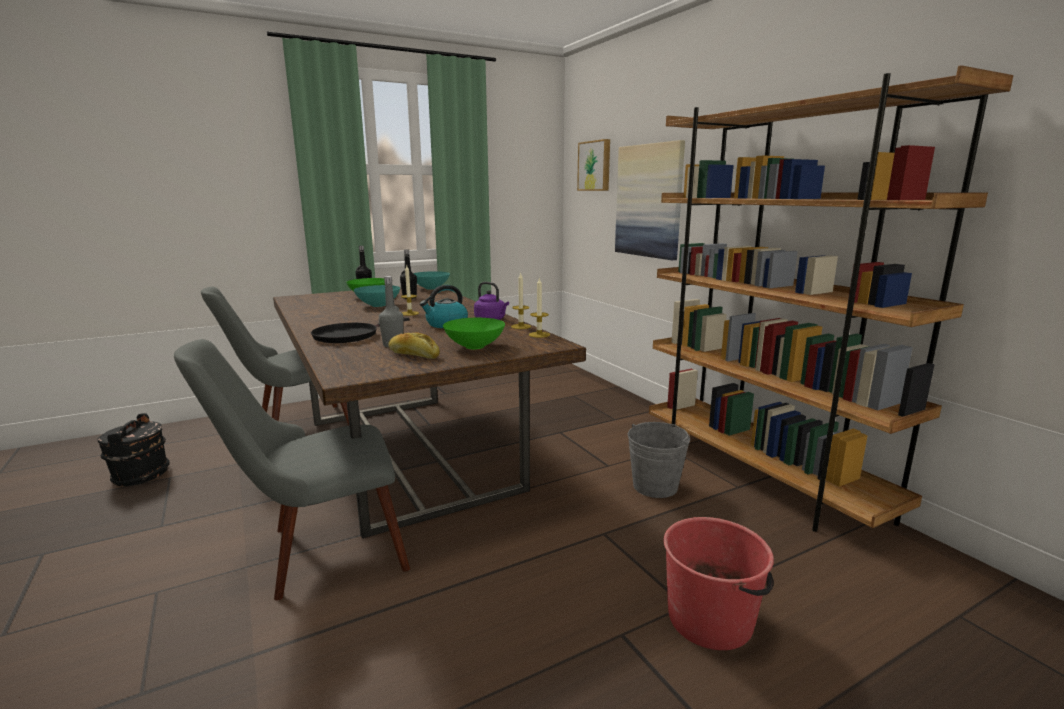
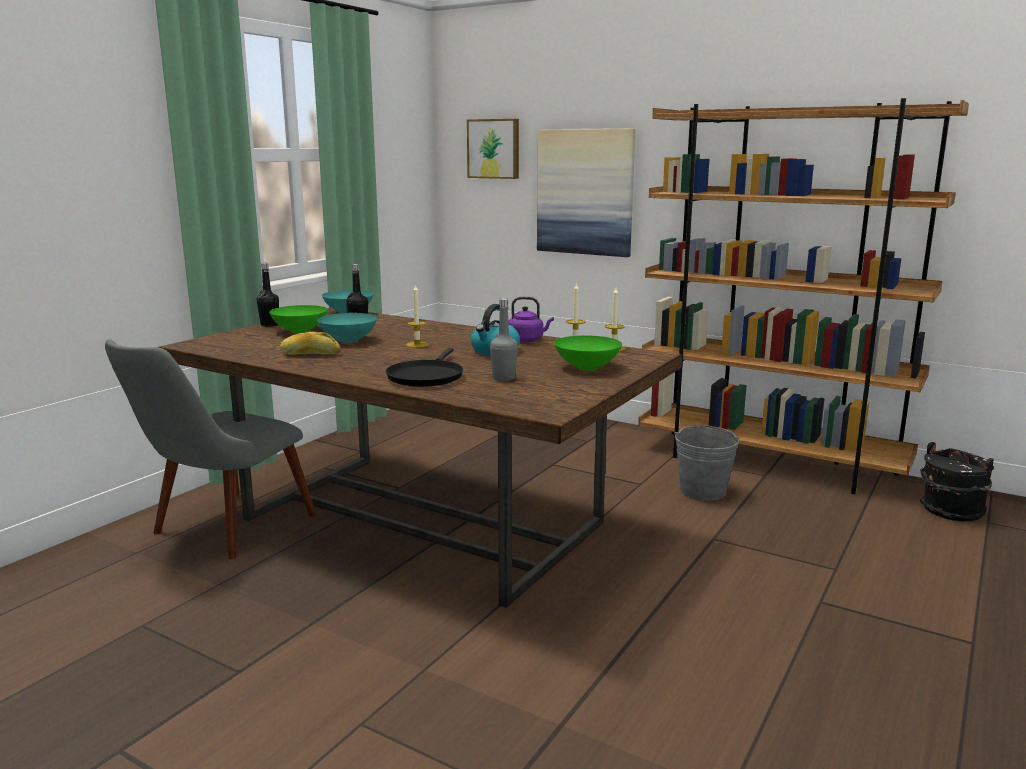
camera: 30 degrees left, 0 degrees up
(140, 475) = (87, 635): black bucket -> black bucket (950, 510)
(317, 553) = (480, 633): grey chair -> none
(413, 355) = (554, 384): bread -> bread (310, 354)
(711, 619) = (862, 572): red bucket -> none

